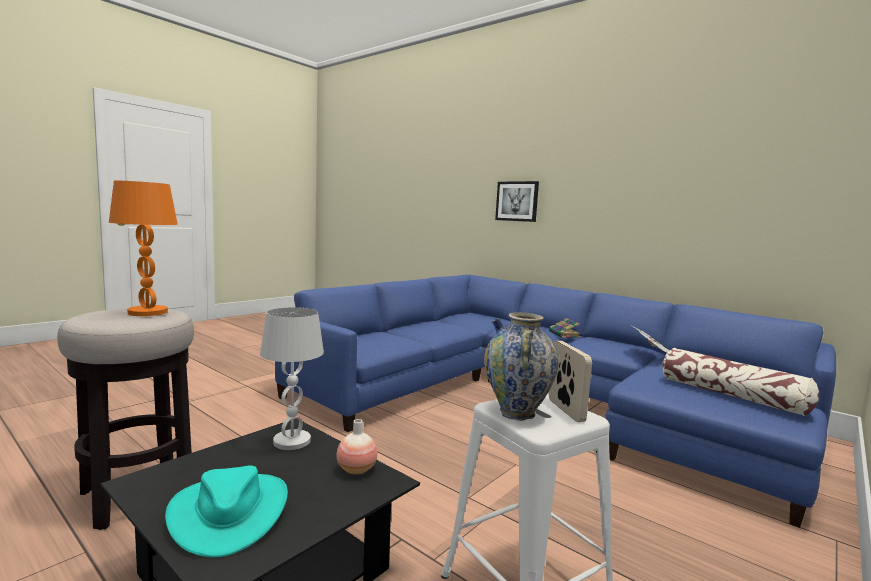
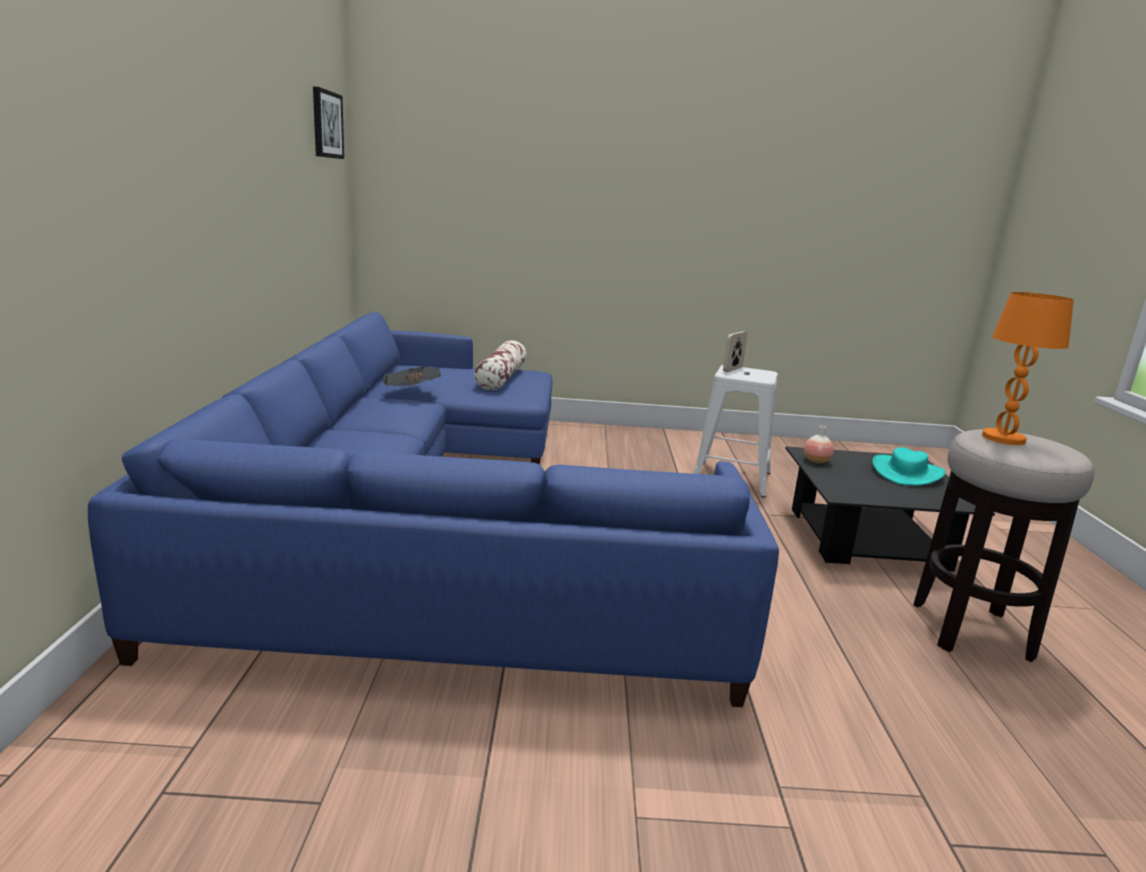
camera: 130 degrees left, 10 degrees up
(292, 441) = (847, 487): white table lamp -> none
(517, 201) = (124, 202): picture -> picture (326, 124)
(517, 413) = (760, 375): vase -> none
(564, 334) = (366, 428): book -> none

